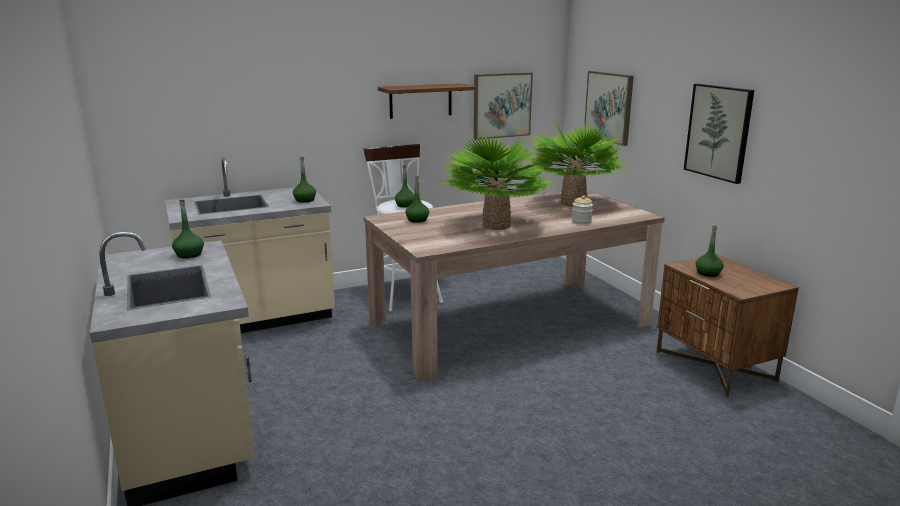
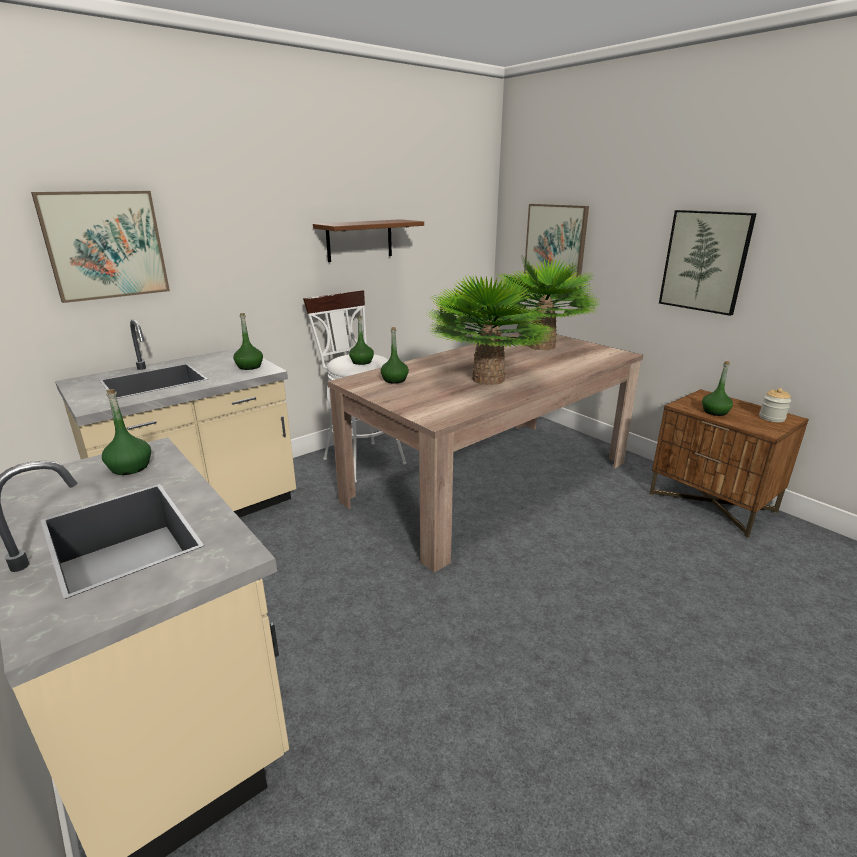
camera: 15 degrees left, 5 degrees up
(502, 105) = (440, 244): picture -> picture (105, 245)
(581, 221) = (570, 366): jar -> jar (771, 418)

